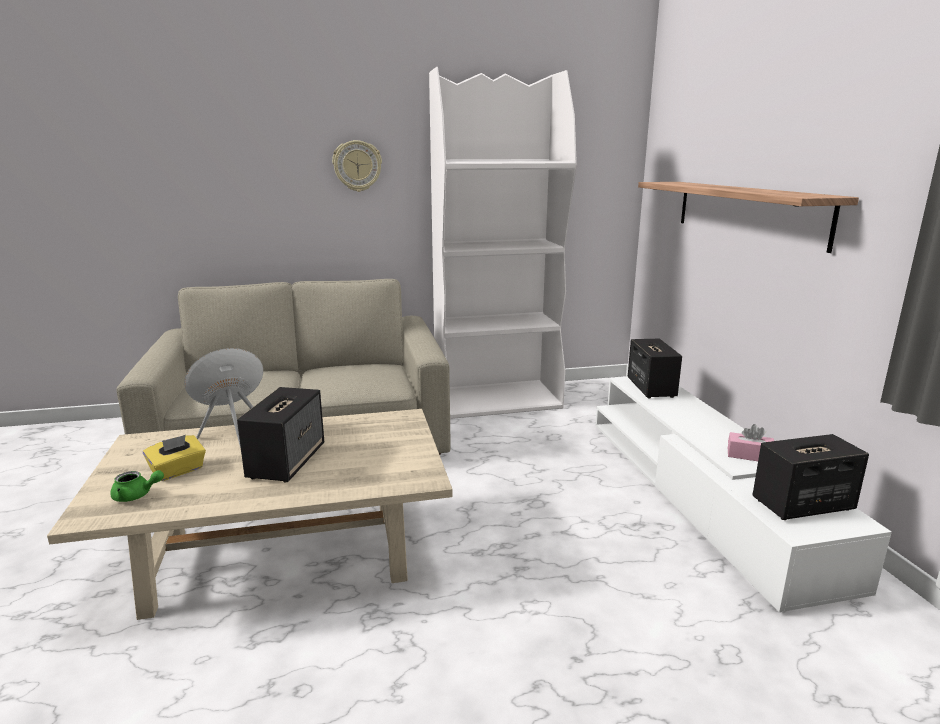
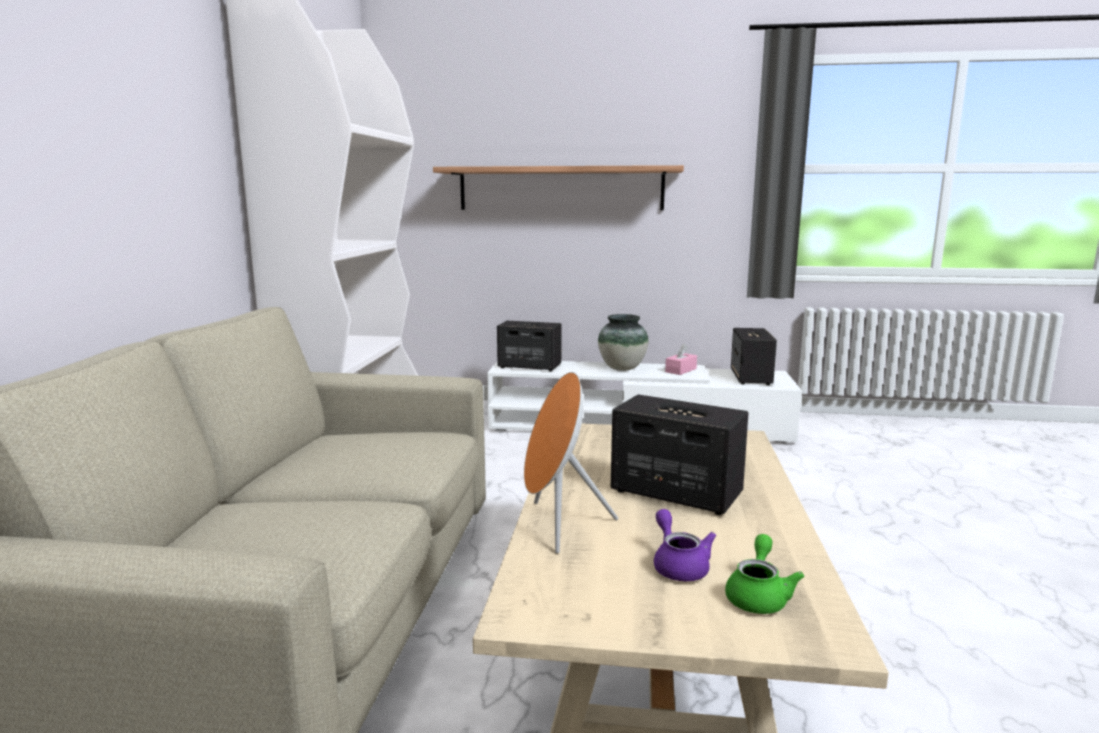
camera: 70 degrees left, 5 degrees down
(178, 471) = (679, 565): yellow tissue box -> purple teapot
(357, 166) = (156, 120): wall clock -> none
(707, 425) = (622, 368): none -> vase

